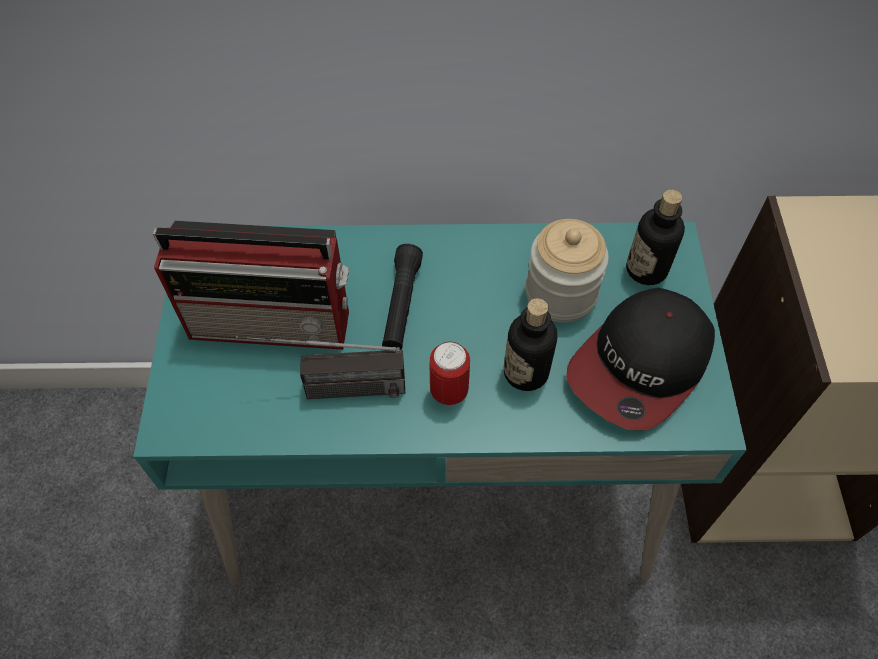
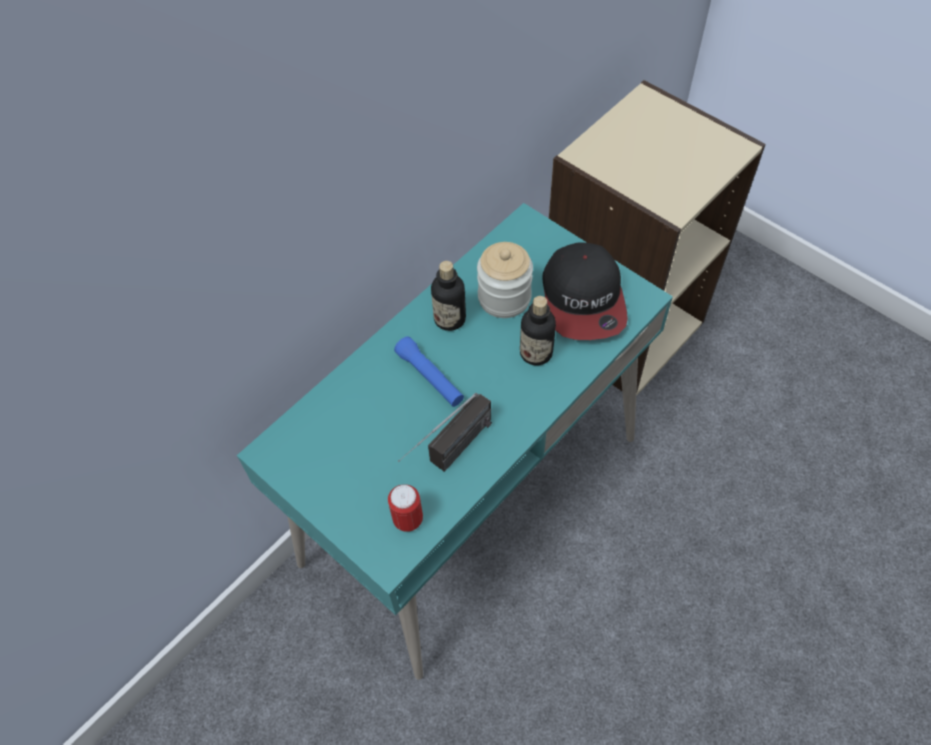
camera: 45 degrees left, 0 degrees up
(274, 323) = (373, 452): radio -> none
(401, 305) = (430, 377): black flashlight -> blue flashlight
(449, 391) = (511, 398): can -> can (408, 519)
(646, 269) = (530, 248): bottle -> bottle (449, 319)

